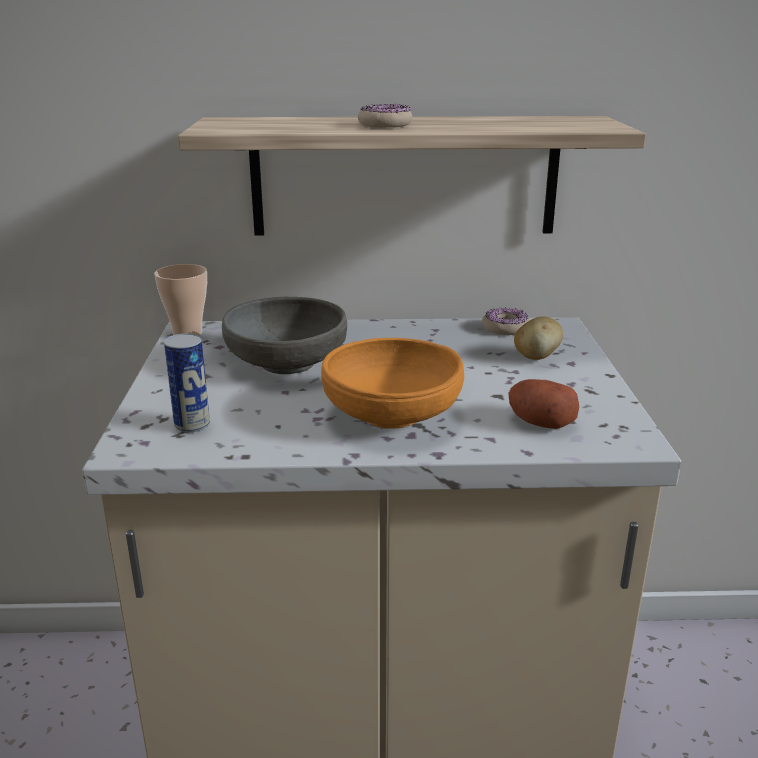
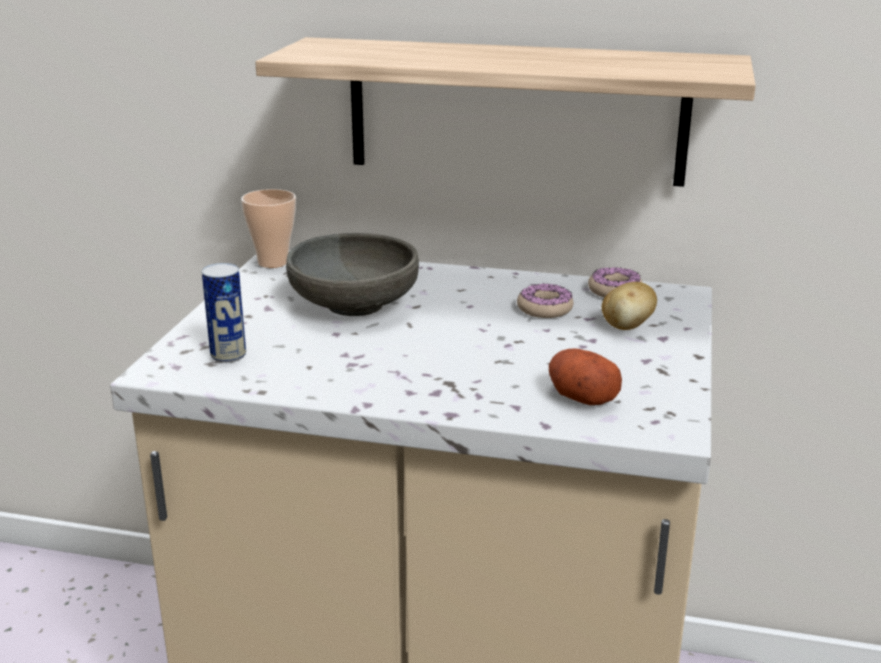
camera: 15 degrees right, 0 degrees up
(385, 125) = (477, 57): donut -> donut (544, 309)
(392, 415) = (428, 370): orange bowl -> none

